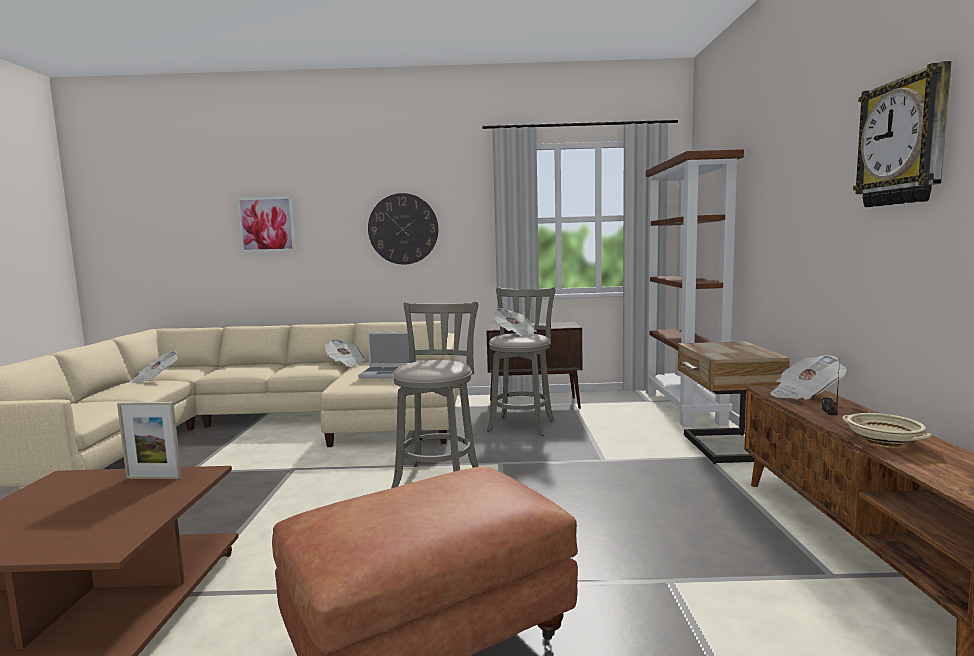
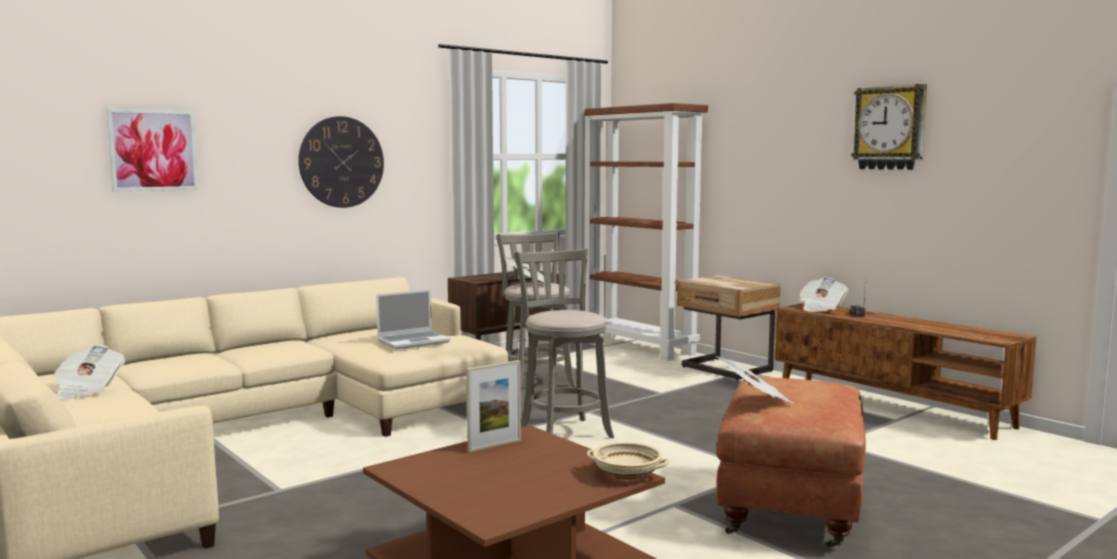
camera: 40 degrees left, 0 degrees up
(346, 363) = (312, 340): newspaper -> newspaper (754, 400)
(882, 442) = (915, 325): beige bowl -> beige bowl (626, 474)

